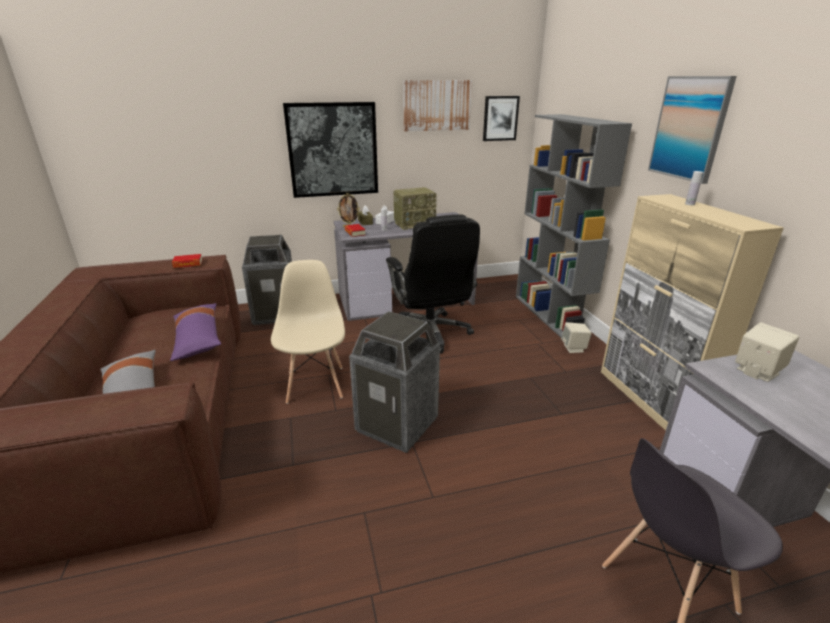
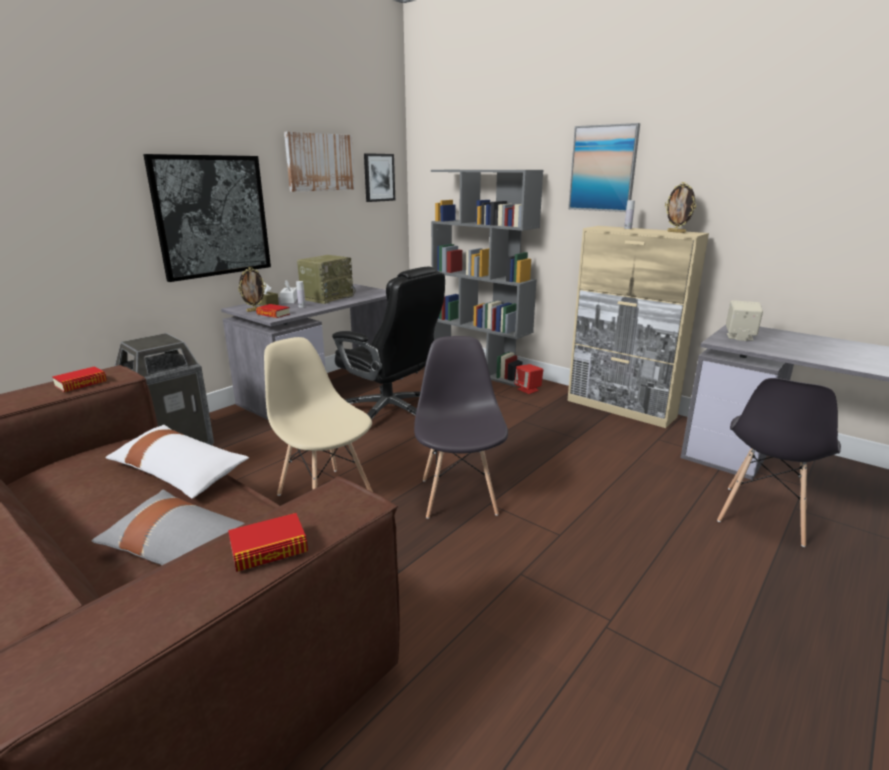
camera: 35 degrees left, 5 degrees down
(84, 416) = (269, 549): none -> book
(198, 339) = (179, 472): purple pillow -> white pillow
(397, 425) = (459, 495): trash can -> grey chair
(574, 348) = (528, 390): beige speaker -> red speaker
(737, 219) = (676, 232): none -> picture frame

